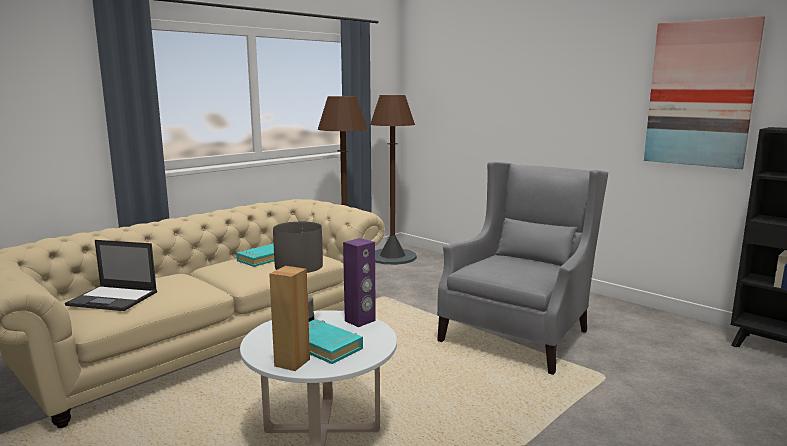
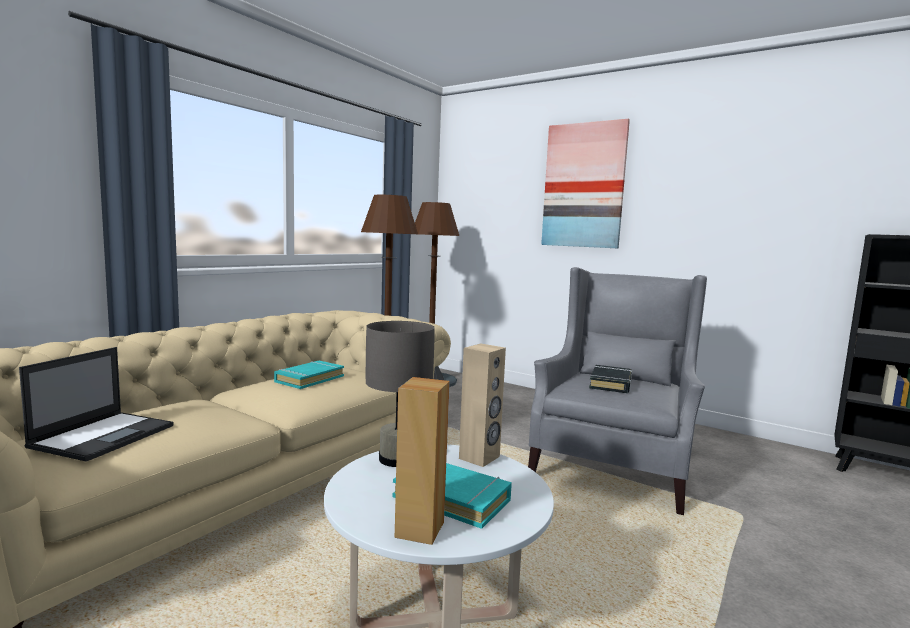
camera: 10 degrees left, 5 degrees down
(113, 298) = (105, 435): laptop -> laptop turned 75 degrees counterclockwise
(360, 321) = (480, 457): purple speaker -> beige speaker
(509, 265) = (611, 383): none -> black book
(700, 94) = (784, 202): picture -> picture (584, 186)

